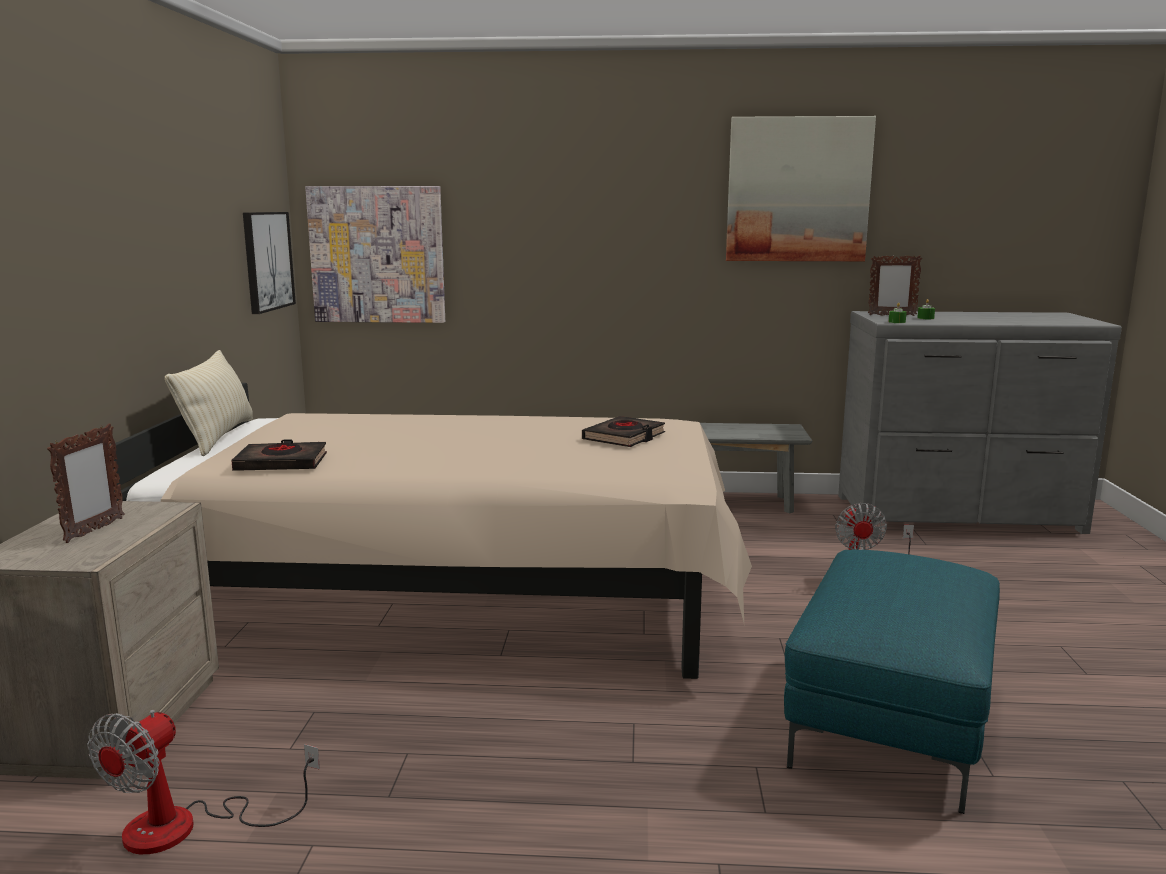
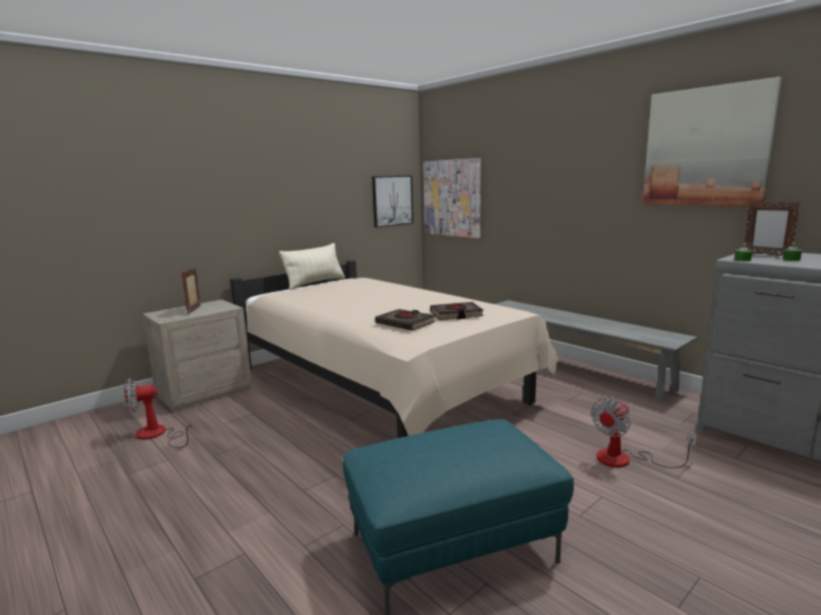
camera: 45 degrees right, 0 degrees up
(94, 530) = (194, 310): picture frame -> picture frame turned 120 degrees clockwise
(281, 463) = (296, 297): black book -> black book (405, 323)

